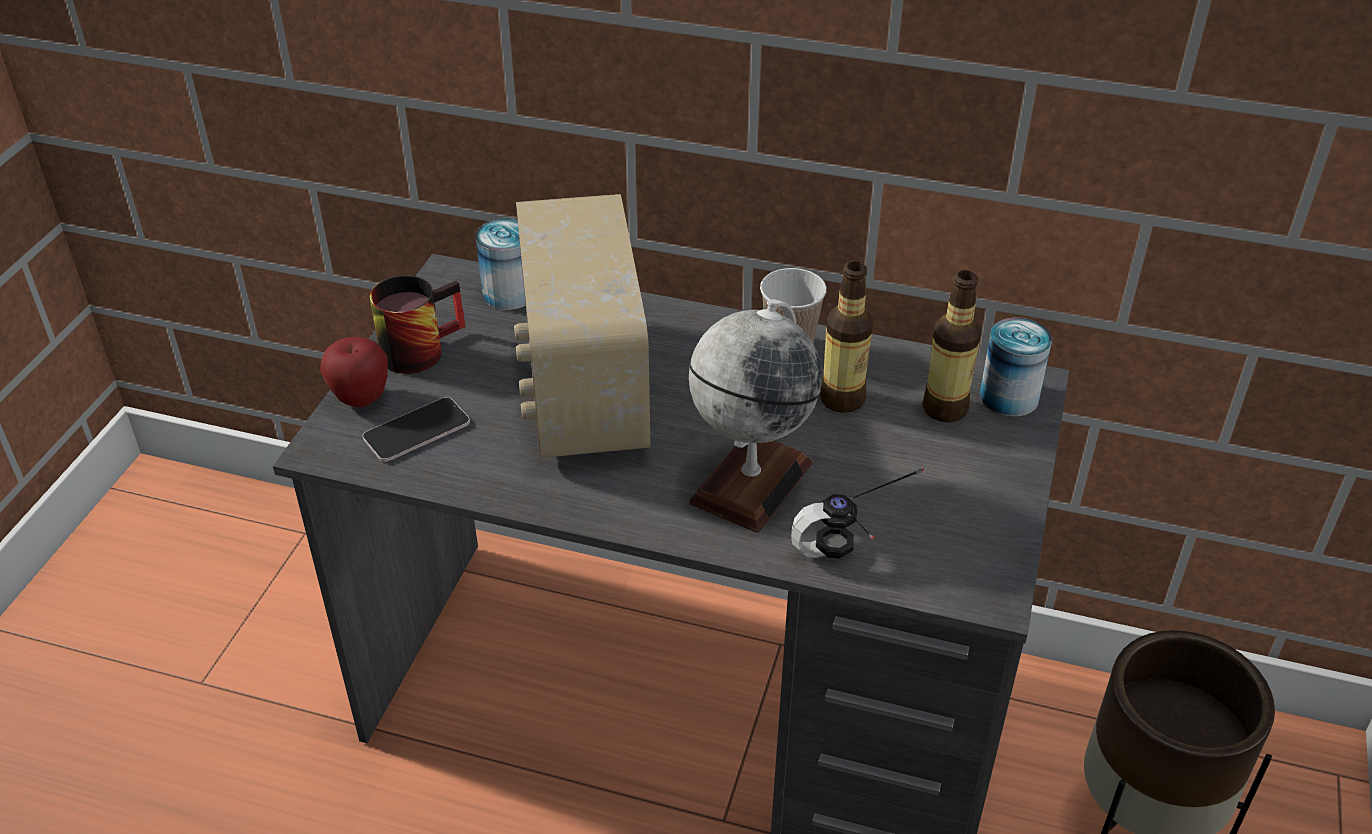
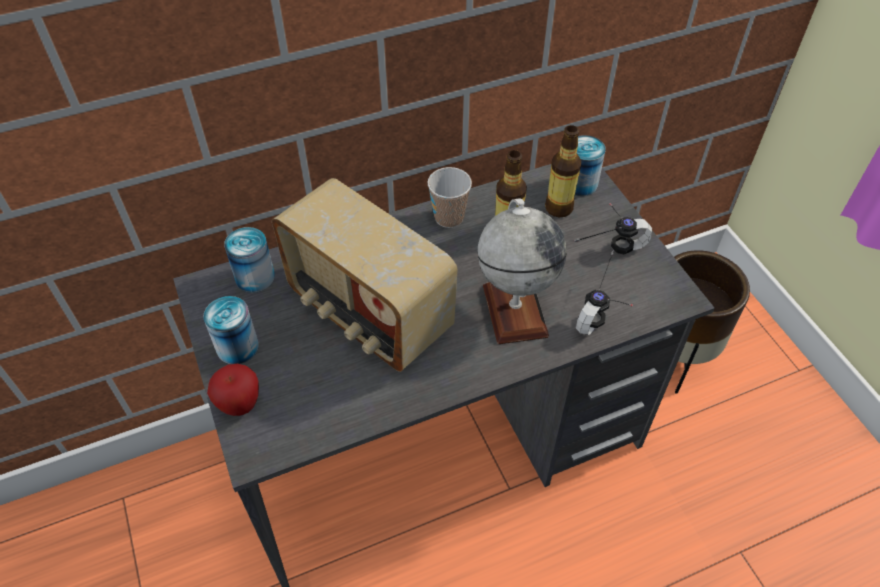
camera: 40 degrees left, 10 degrees up
(417, 430) = (299, 402): phone -> none
(418, 347) = (237, 347): mug -> can
(956, 480) = (604, 245): none -> headphones

